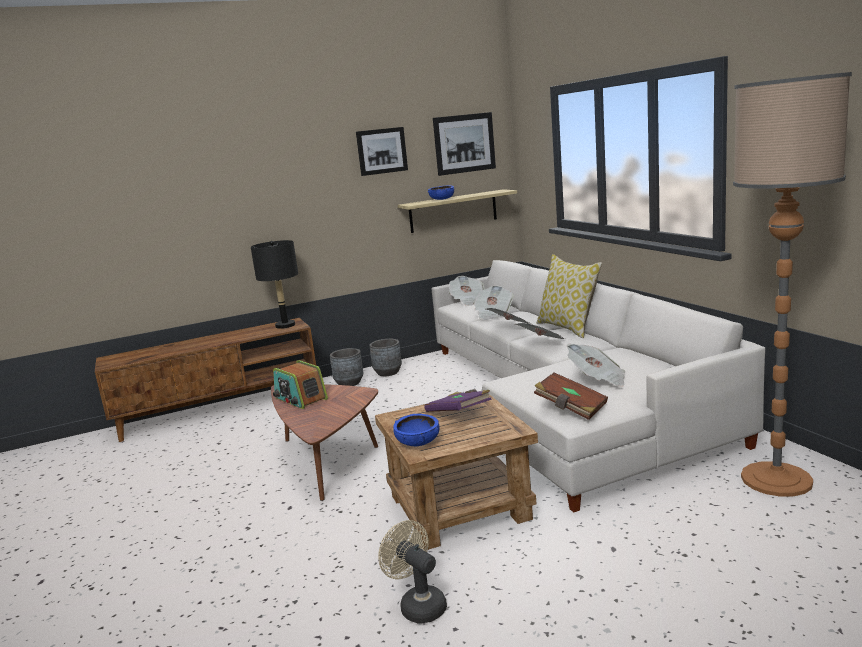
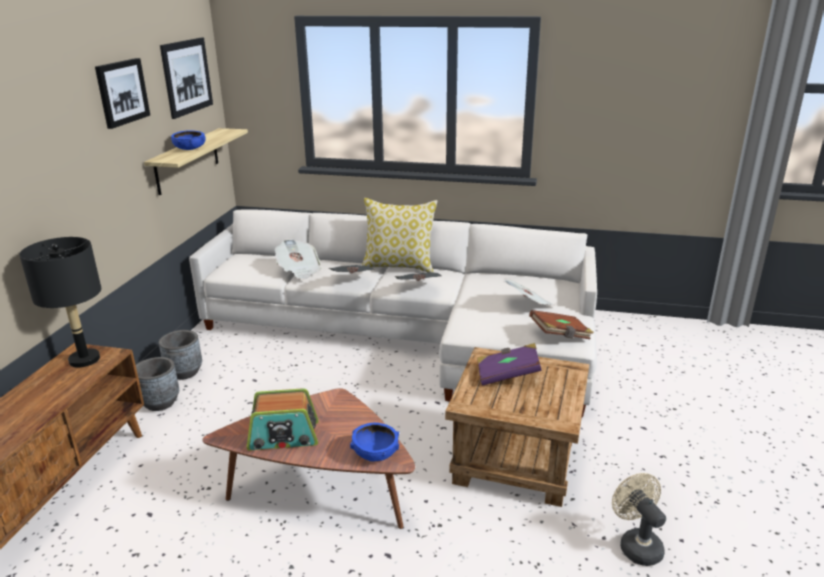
camera: 55 degrees left, 10 degrees up
(417, 442) = (539, 414): blue bowl -> blue bowl (375, 453)
(418, 605) = (636, 544): beige fan -> beige fan turned 75 degrees clockwise
(468, 301) = (235, 262): newspaper -> none
(776, 480) = (625, 338): floor lamp -> none

